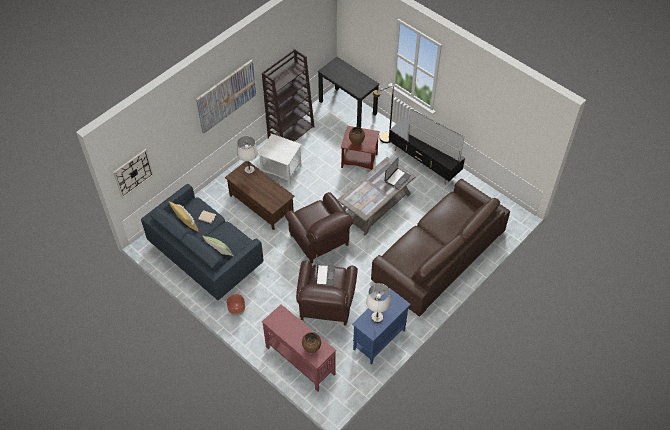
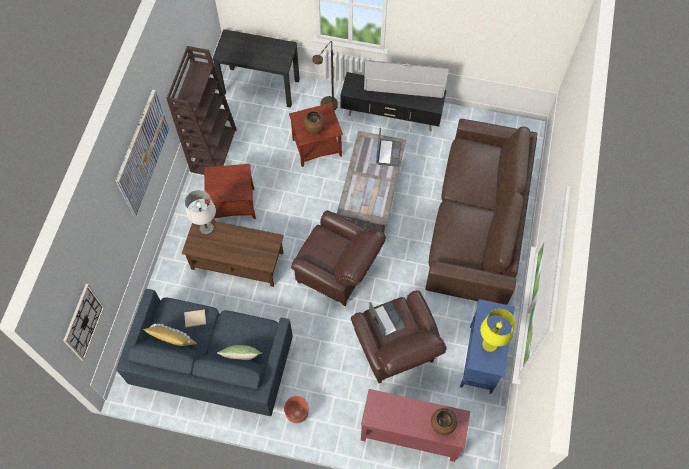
camera: 30 degrees left, 10 degrees up
(281, 170) = (233, 204): white side table -> brown side table
(377, 317) = (490, 344): white table lamp -> yellow table lamp

